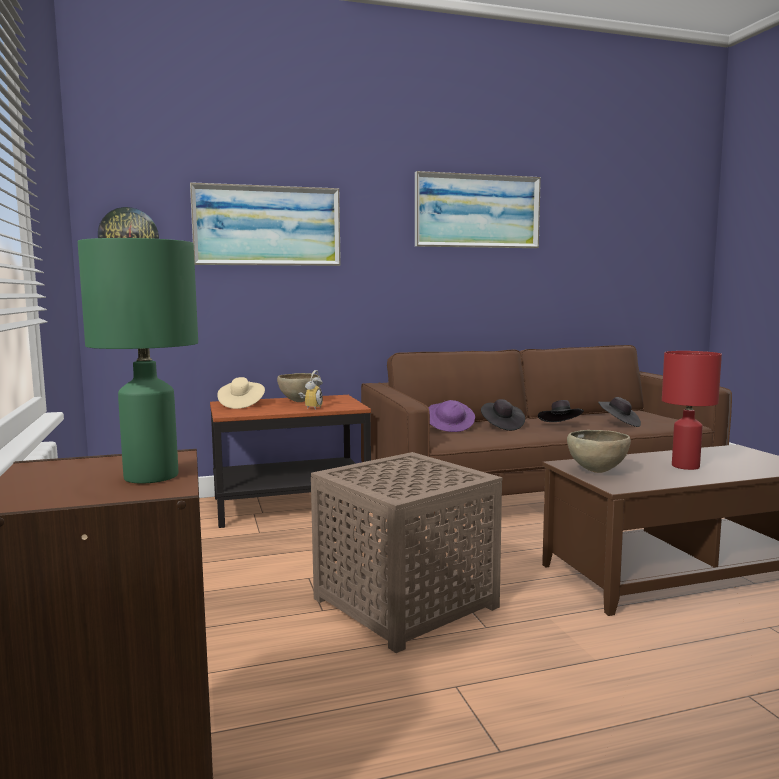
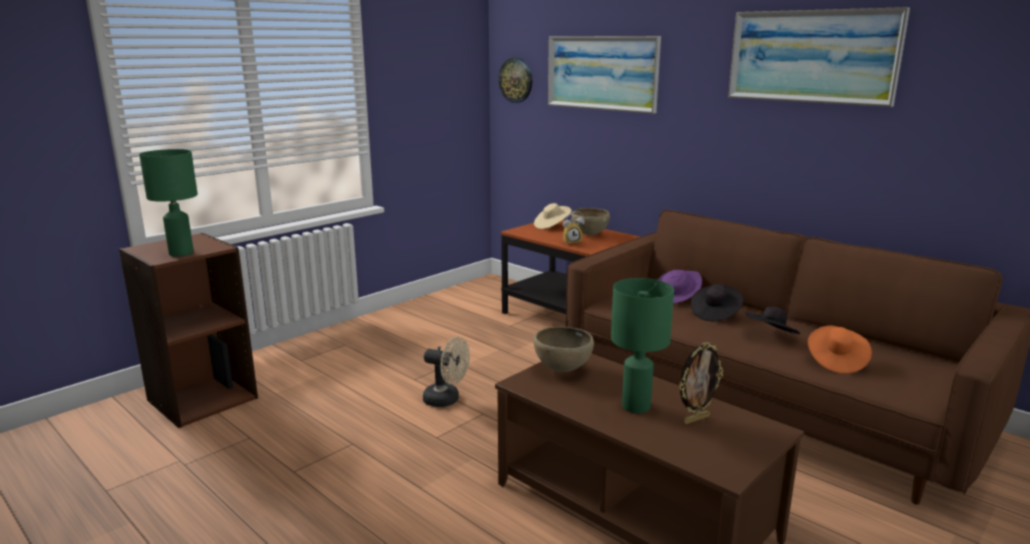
camera: 60 degrees right, 10 degrees up
(401, 603) = (447, 400): brown side table -> beige fan
(619, 424) = (835, 361): black hat -> orange hat
(685, 466) = (637, 406): red table lamp -> green table lamp
(714, 458) = (696, 419): none -> picture frame

